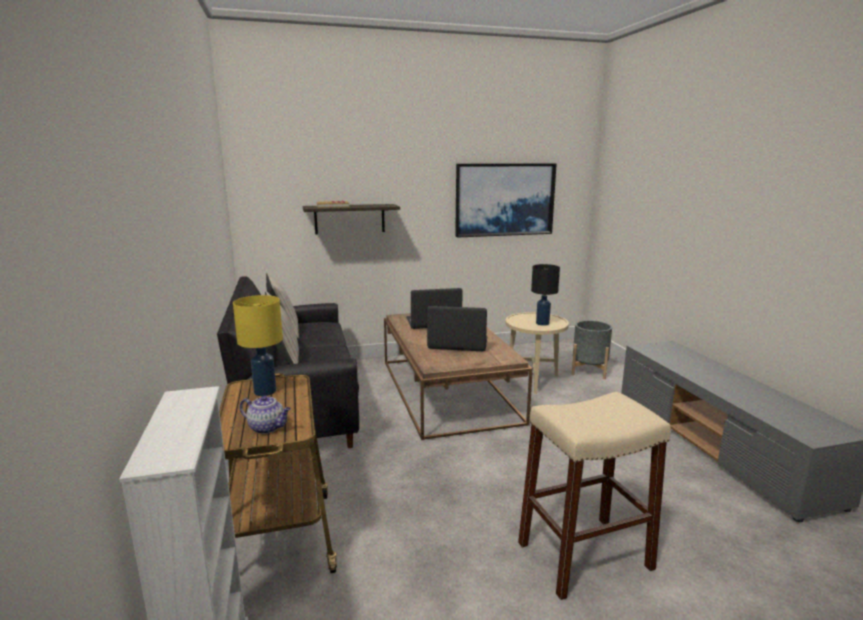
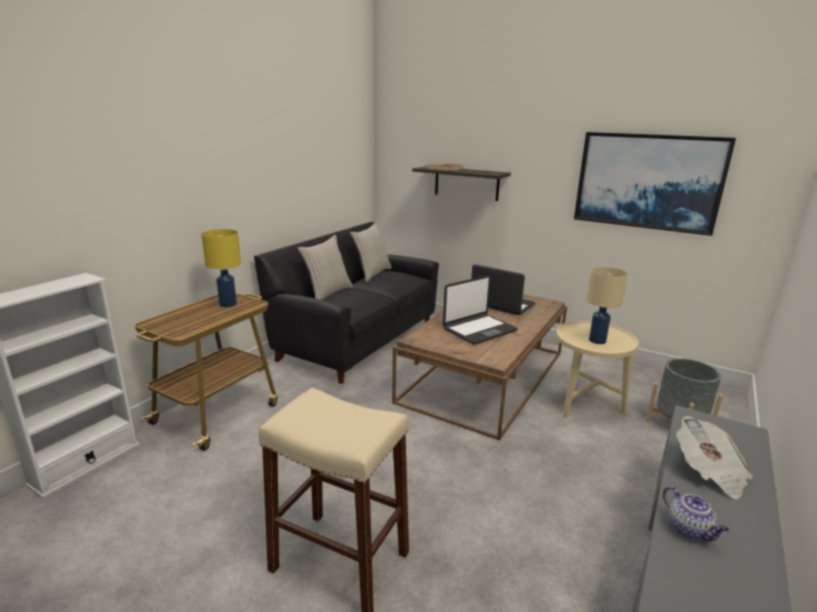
camera: 45 degrees right, 5 degrees up
(267, 428) = (178, 325): teapot -> teapot (689, 530)
(458, 344) = (479, 330): laptop -> laptop turned 90 degrees clockwise
(542, 323) = (598, 341): black table lamp -> beige table lamp
(696, 369) = (709, 472): none -> newspaper

